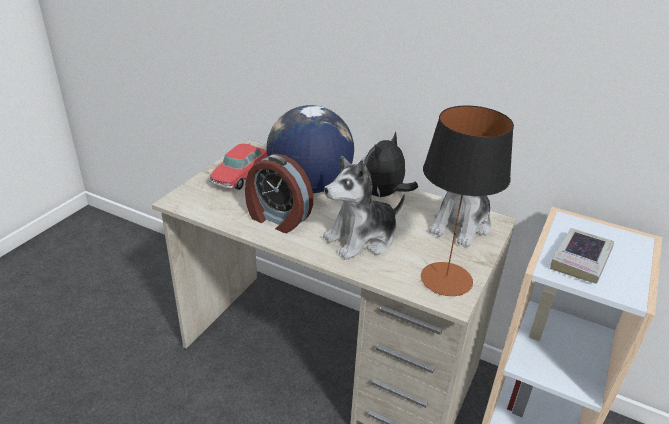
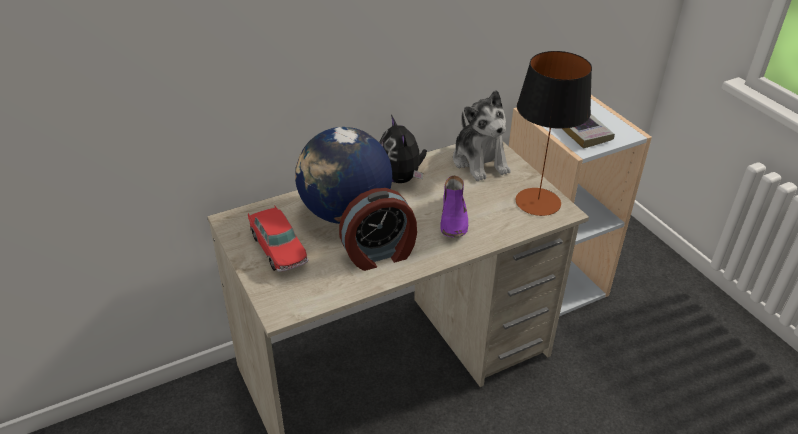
camera: 55 degrees left, 5 degrees up
(362, 239) = (454, 219): plush toy -> purple shoe

